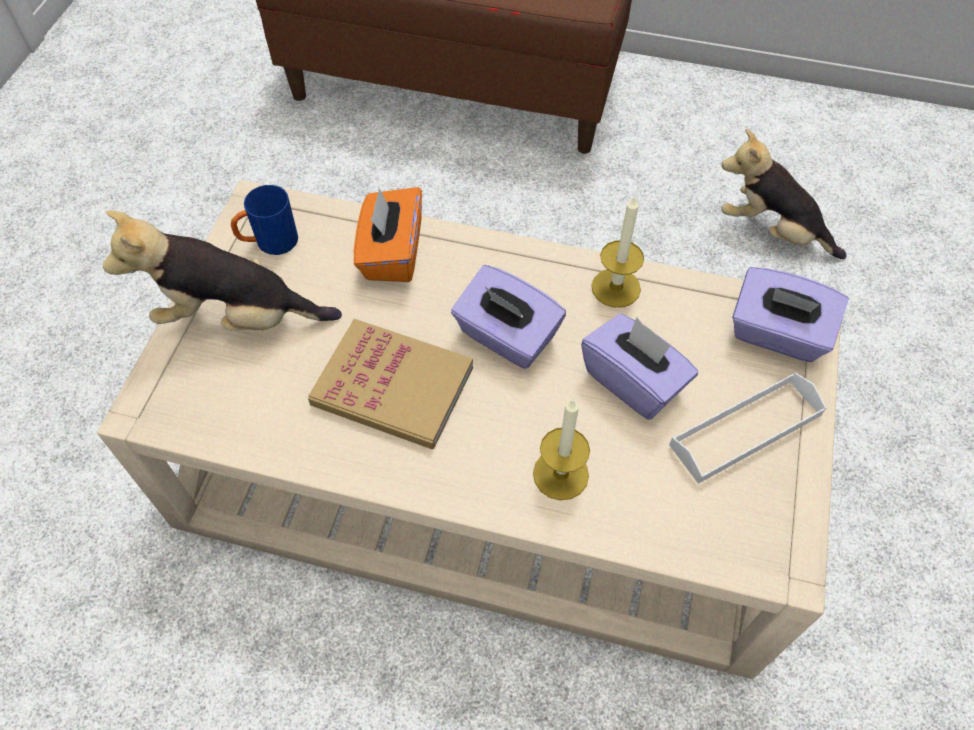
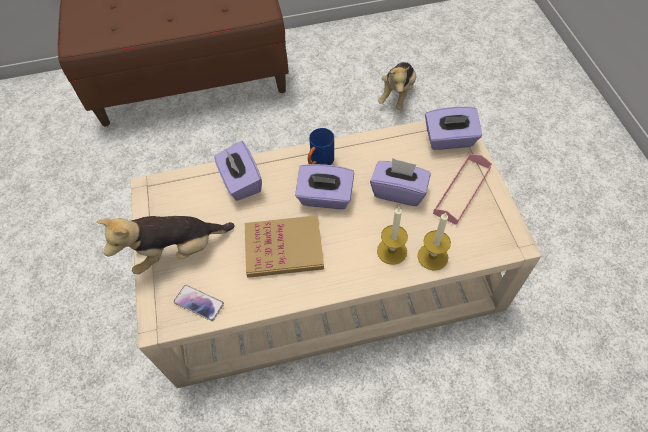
camera: 25 degrees left, 0 degrees up
(217, 409) = (199, 303): none -> phone
(269, 243) = (170, 205): blue mug -> blue mug (319, 162)
(391, 253) = (240, 182): orange tissue box -> purple tissue box
(616, 287) = (363, 150): candle -> candle (432, 256)
(746, 430) = (462, 190): white tray -> pink tray
(771, 231) = (397, 94): plush toy -> plush toy turned 75 degrees counterclockwise

